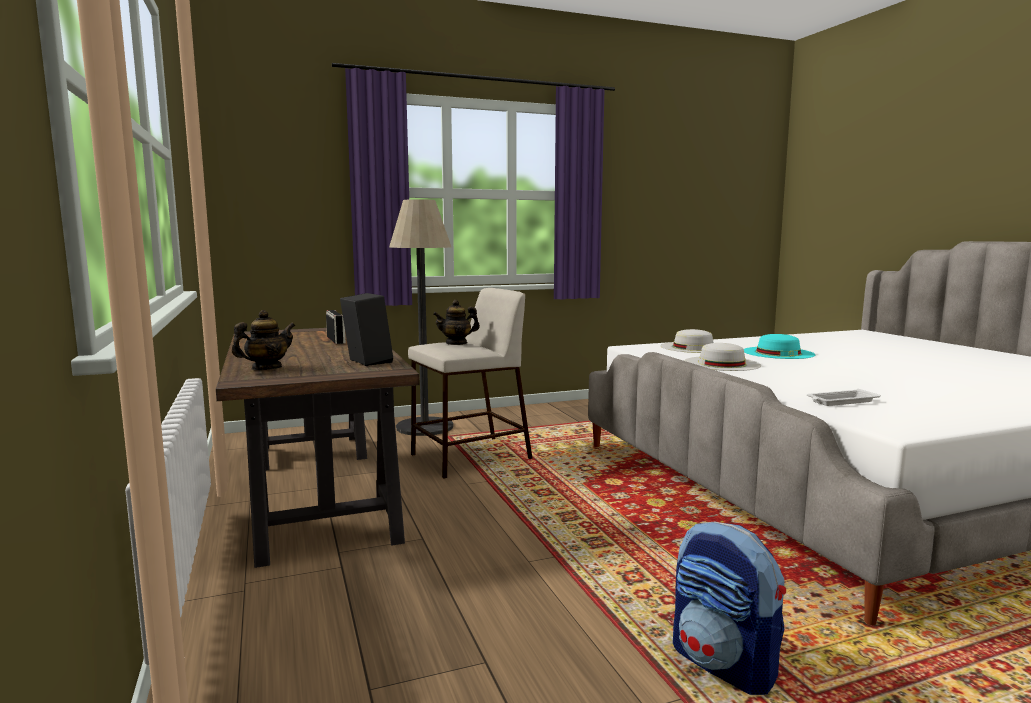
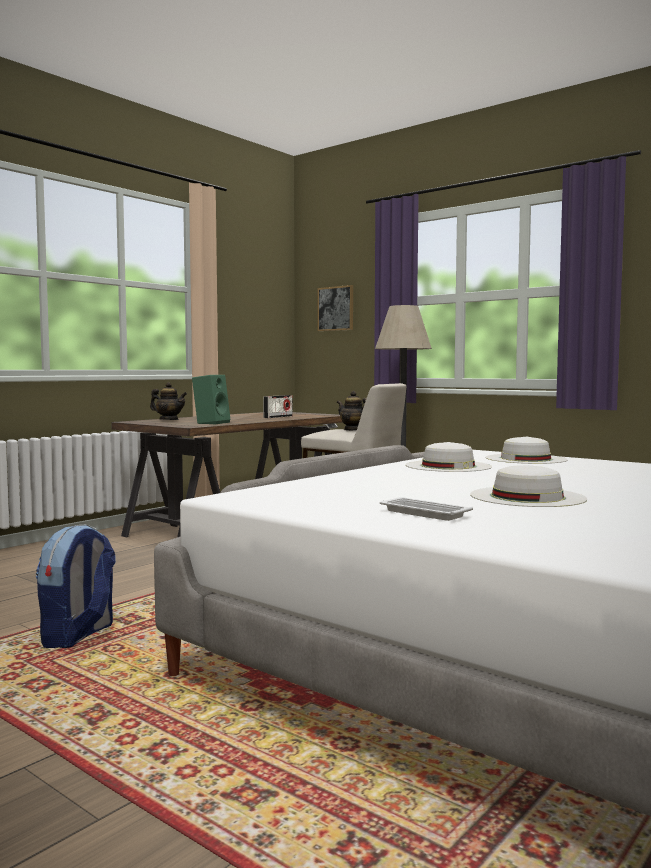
camera: 60 degrees right, 5 degrees down
(274, 192) = (336, 308): none -> picture
(366, 362) = (211, 423): black speaker -> green speaker
(778, 353) = (570, 472): turquoise hat -> none
(841, 401) = (323, 488): white tray -> white tray (423, 513)
(895, 374) = (527, 497): none -> white hat

